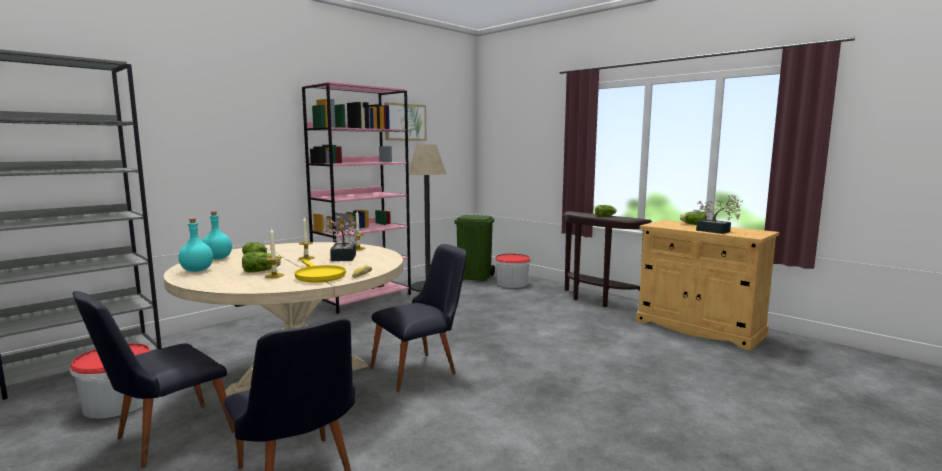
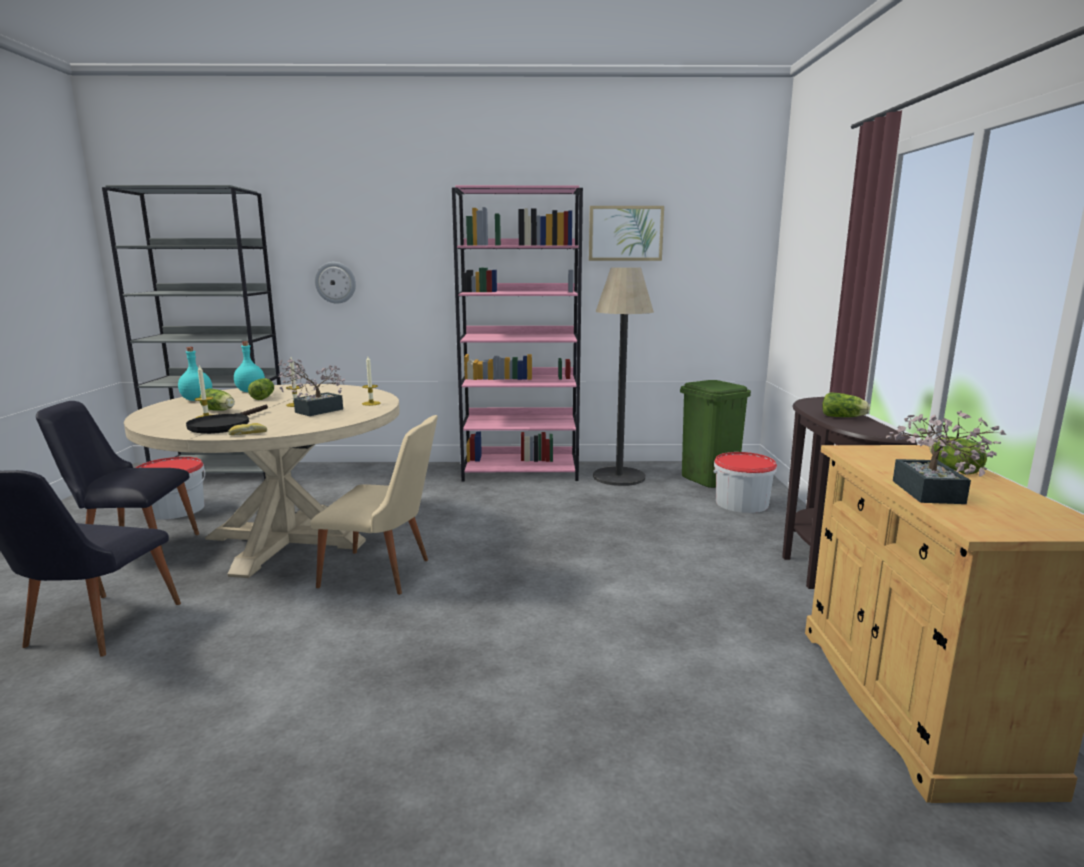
camera: 45 degrees right, 5 degrees up
(192, 158) = (335, 282): none -> wall clock
(318, 275) = (224, 425): yellow frying pan -> black frying pan
(421, 370) = (385, 574): black chair -> beige chair

